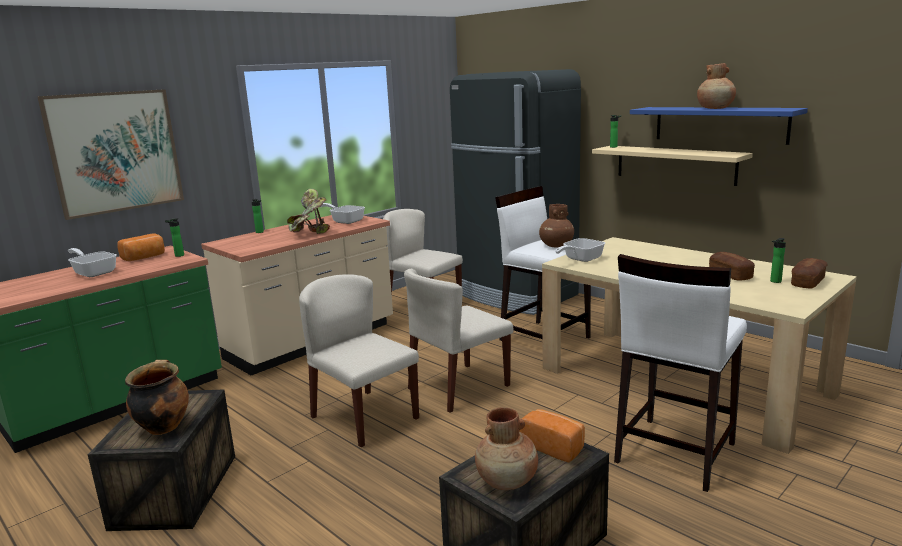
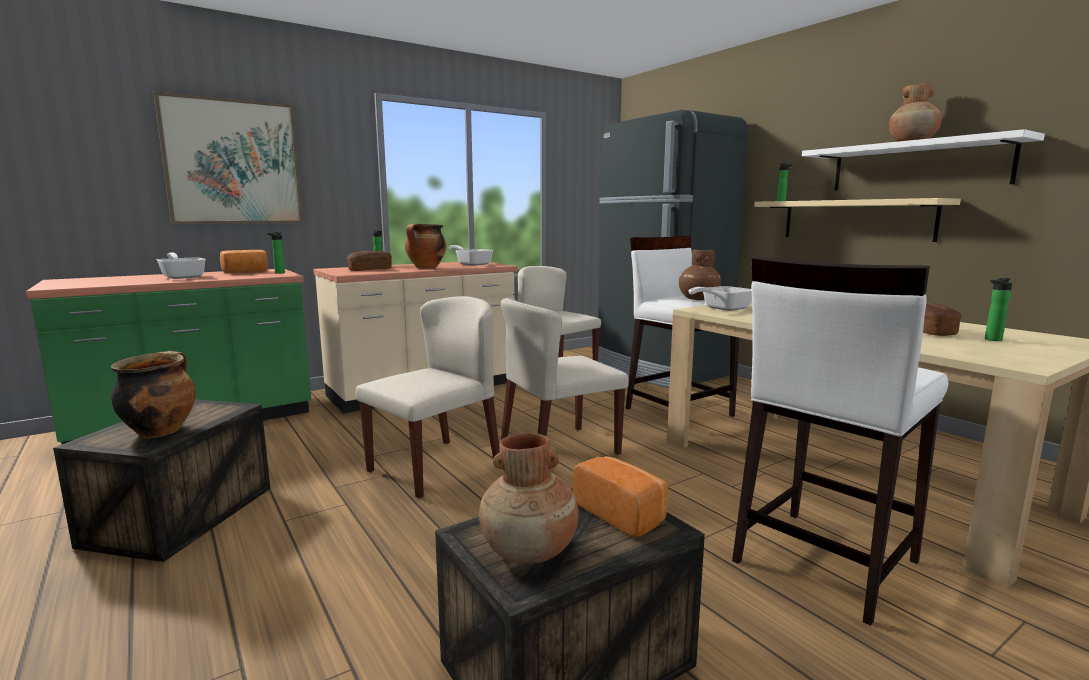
camera: 10 degrees right, 5 degrees down
(309, 233) = (426, 268): potted plant -> cooking pot
(363, 417) = (435, 466): beige chair -> beige chair turned 75 degrees clockwise
(719, 124) = (917, 166): blue shelf -> white shelf
(808, 282) = (1045, 343): bread -> bread (370, 269)

